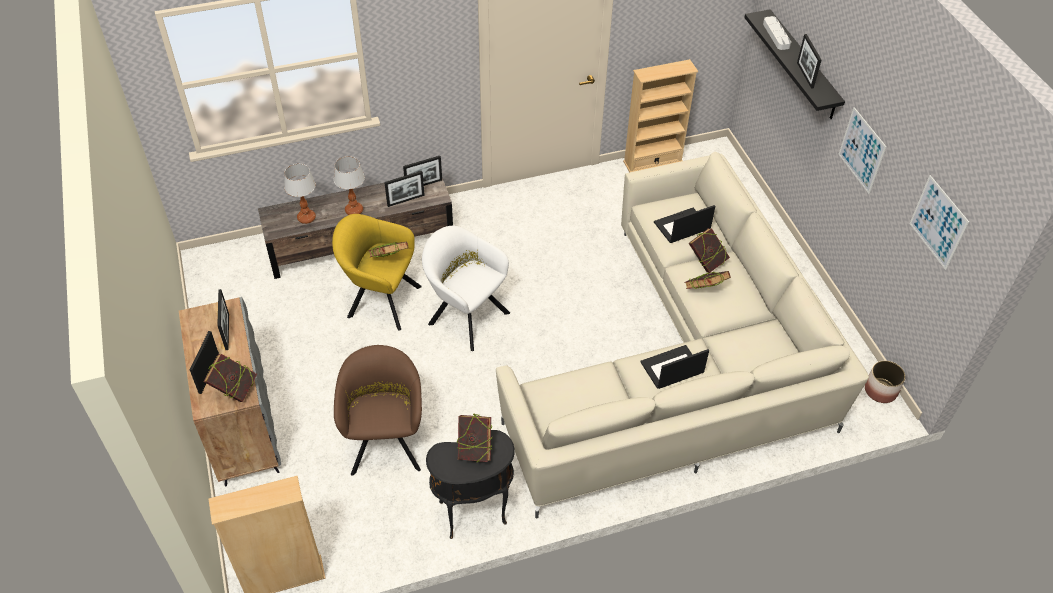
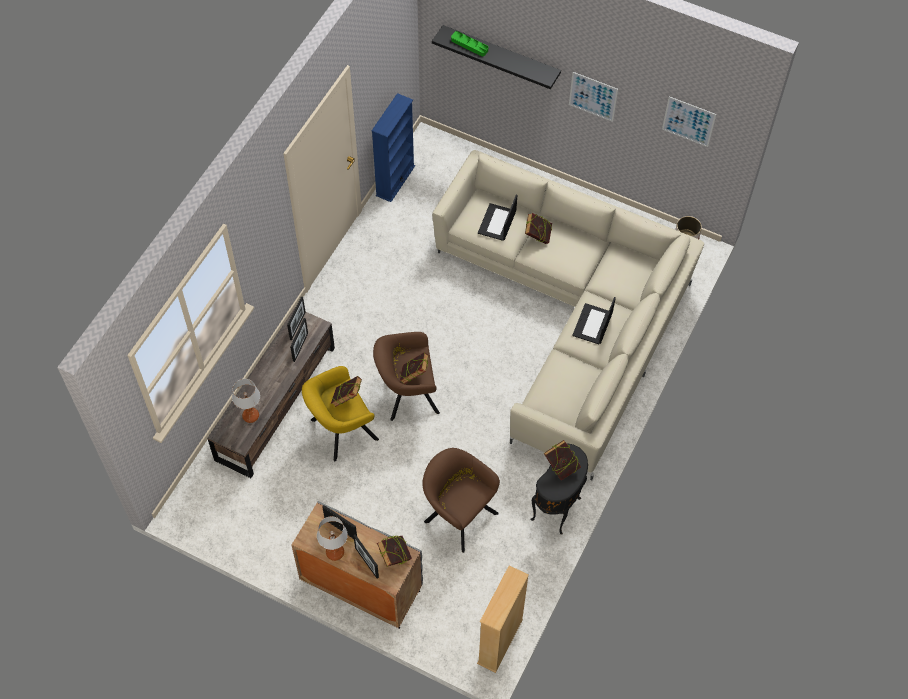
camera: 45 degrees left, 10 degrees up
(354, 210) = (275, 383): table lamp -> table lamp (334, 552)
(465, 316) = (407, 394): white armchair -> brown armchair
(652, 161) = (395, 180): beige bookcase -> blue bookcase
(704, 292) = (558, 258): book -> book (414, 375)
(776, 35) = (469, 45): grey tray -> green tray
(805, 75) = (519, 66): picture frame -> none

